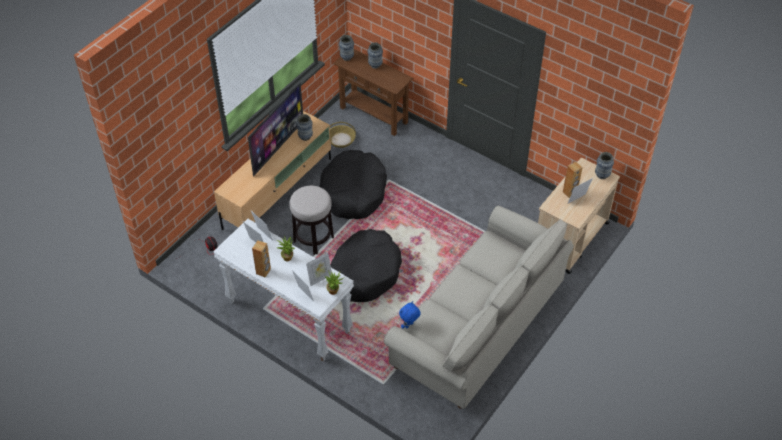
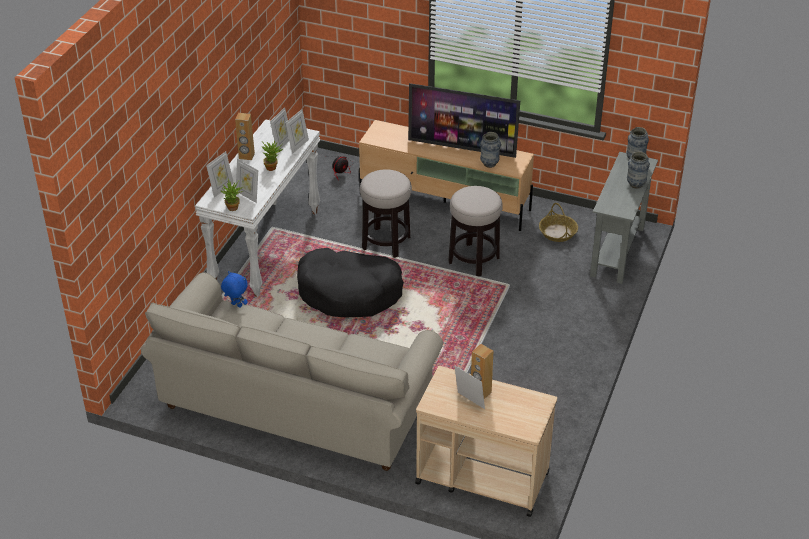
camera: 75 degrees right, 10 degrees down
(353, 192) = (473, 260): black dog bed -> stool
(373, 115) = (617, 251): brown console table -> grey console table
(602, 175) = (530, 423): vase -> none

